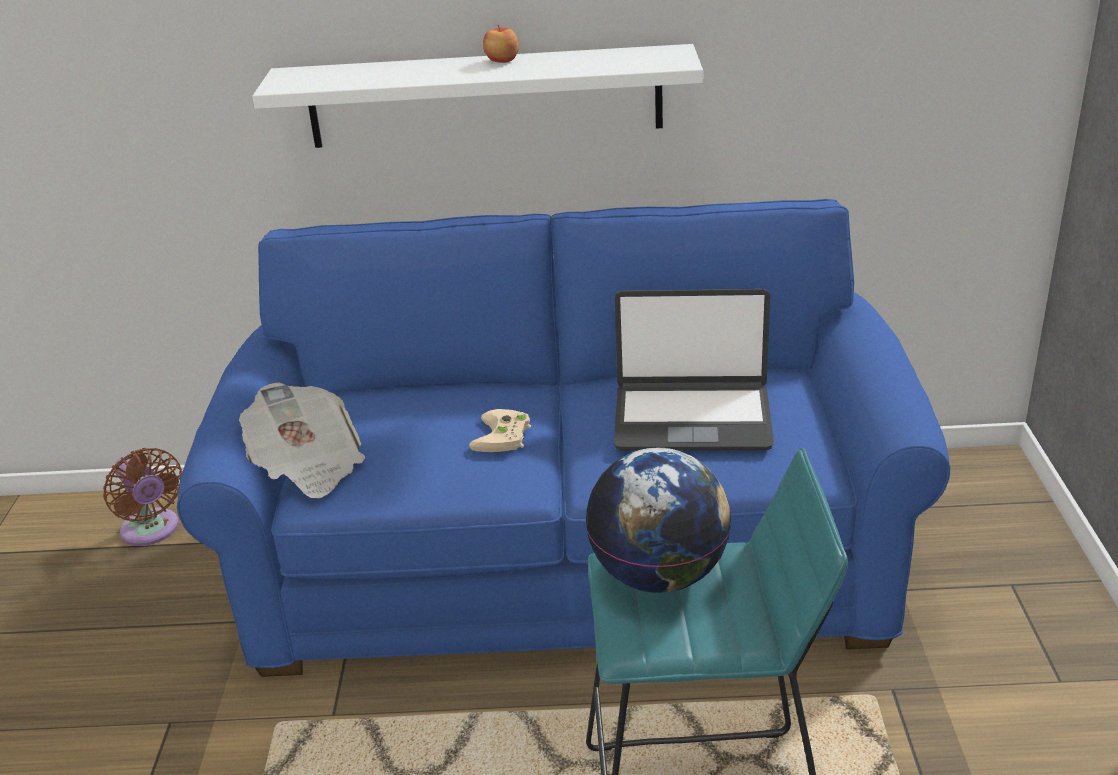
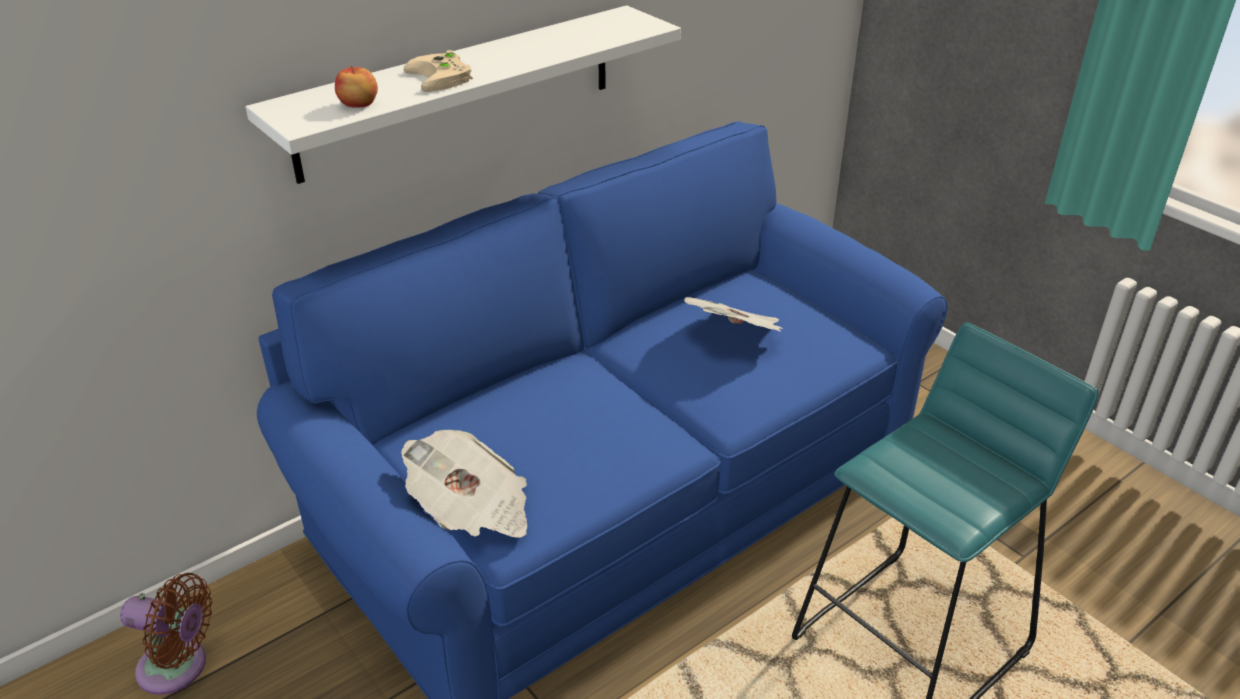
camera: 40 degrees left, 5 degrees up
(502, 61) = (488, 51): apple -> apple (358, 104)
(503, 437) = (613, 410): beige game controller -> beige game controller (443, 77)
(659, 575) = (910, 464): globe -> none
(692, 418) = (736, 336): laptop -> newspaper

